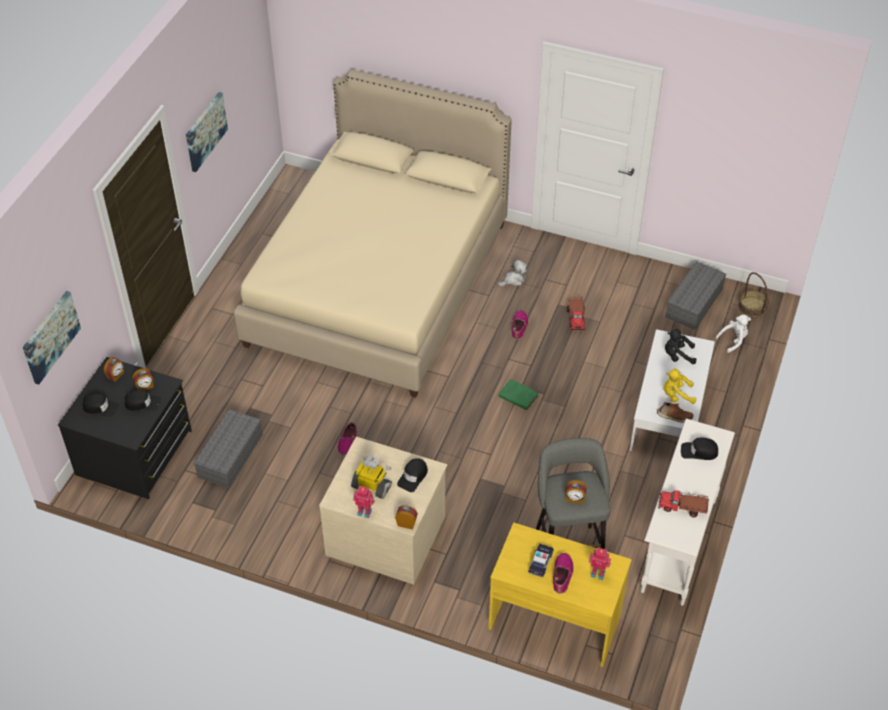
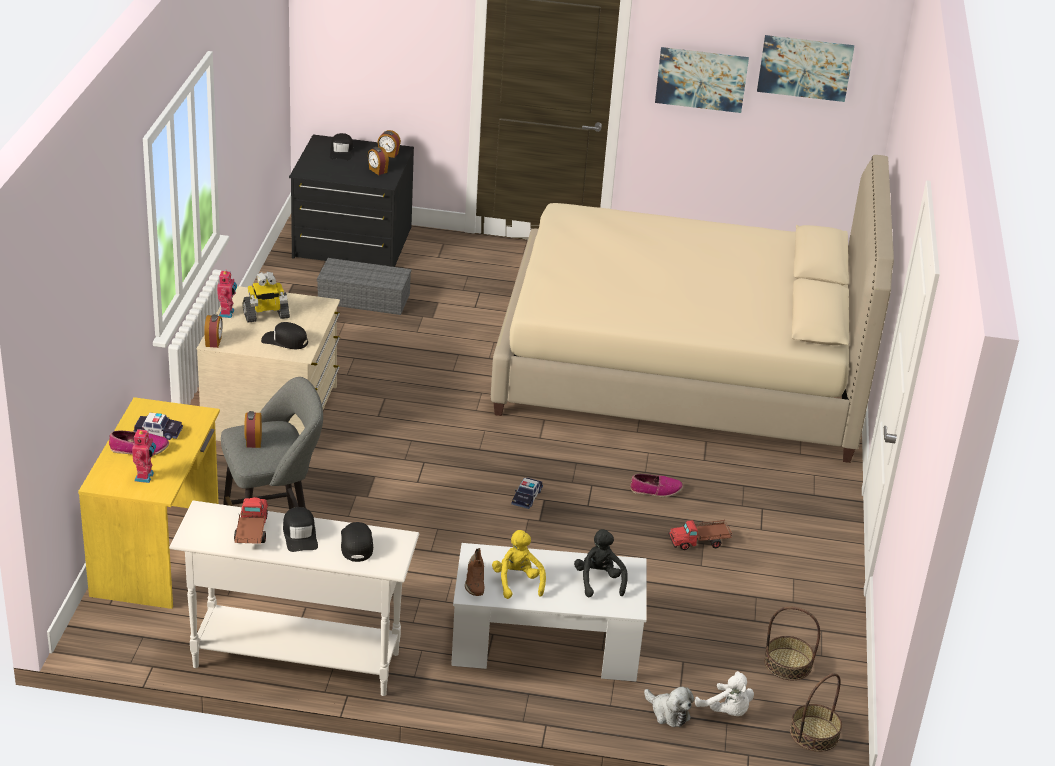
camera: 75 degrees right, 15 degrees down
(50, 336) = (347, 40): picture -> picture (805, 67)
(142, 403) = (353, 172): black cap -> black cap (300, 534)
(347, 443) = (405, 372): shoe -> none
(372, 486) = (266, 315): toy robot -> toy robot turned 60 degrees clockwise
(513, 280) = (746, 479): plush toy -> plush toy (668, 713)
(517, 396) = (527, 497): green book -> toy car
(694, 304) = (787, 664): grey storage box -> basket

